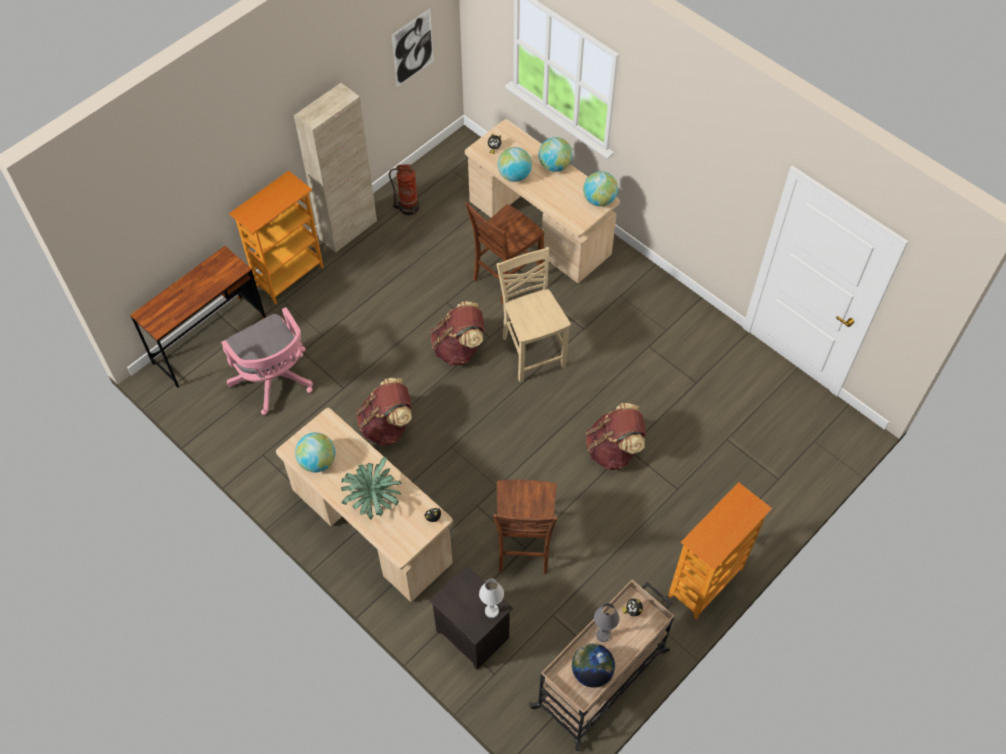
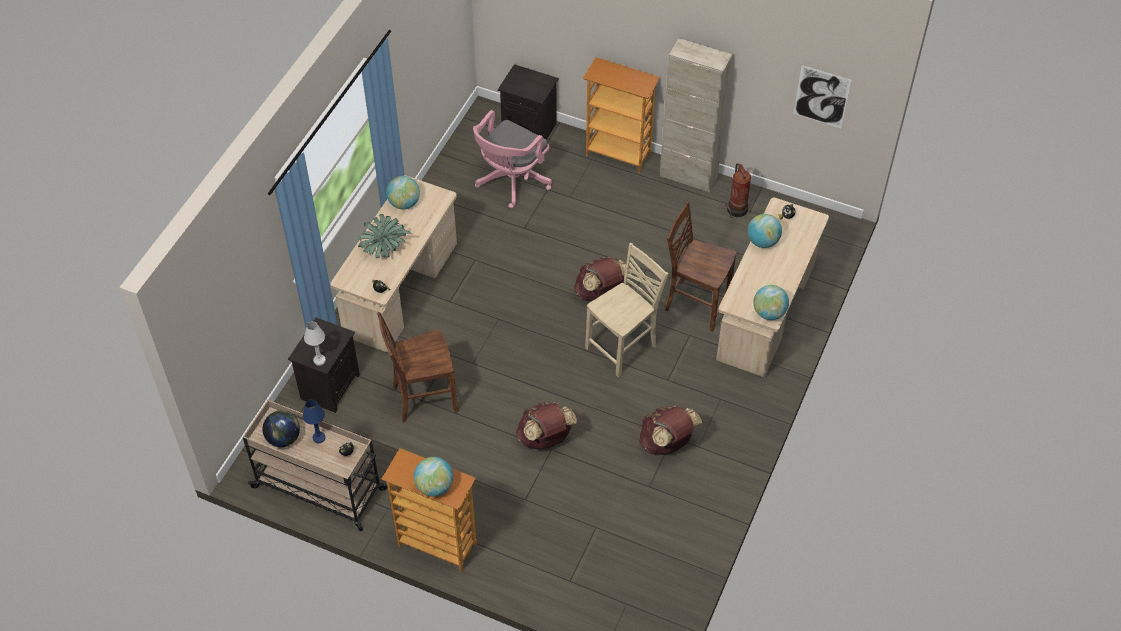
camera: 70 degrees right, 5 degrees down
(210, 341) = (530, 128): brown desk -> black nightstand
(387, 426) = (500, 269): brown backpack -> brown backpack (667, 443)
(554, 166) = (792, 268): globe -> globe (434, 486)
(603, 635) = (319, 438): grey table lamp -> blue table lamp

